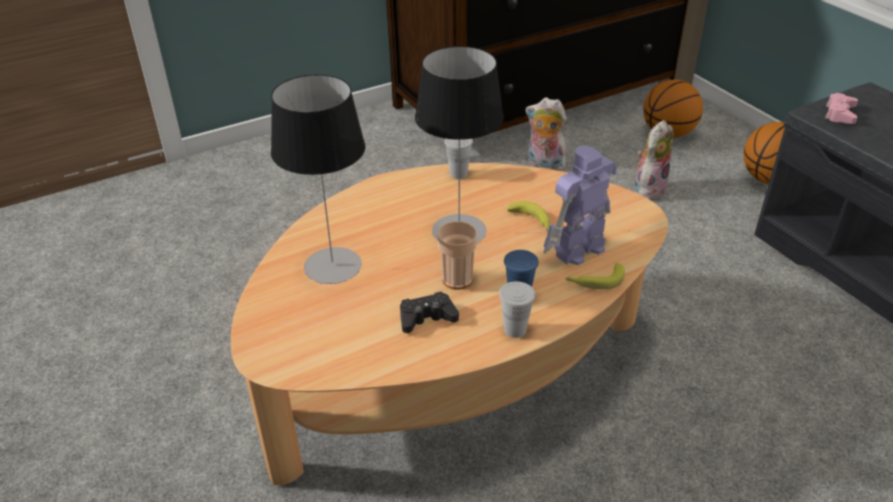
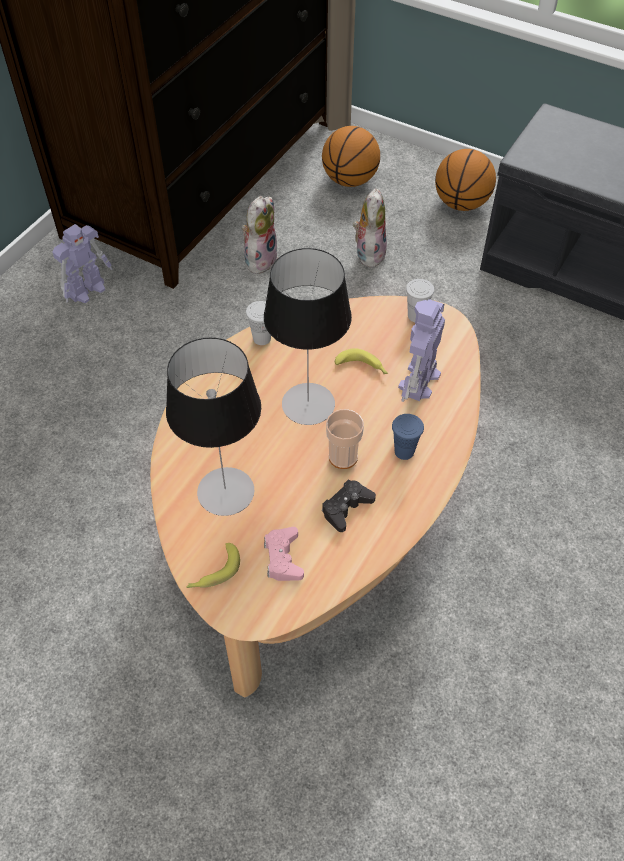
camera: 30 degrees left, 15 degrees up
(387, 143) = (88, 290): none -> toy robot
(515, 330) = (423, 486): white cup -> white cup (416, 316)
(544, 165) = (260, 259): plush toy -> plush toy turned 120 degrees clockwise
(594, 281) = (452, 408): banana -> banana (213, 572)
(840, 114) = (541, 151): pink game controller -> pink game controller (283, 558)

